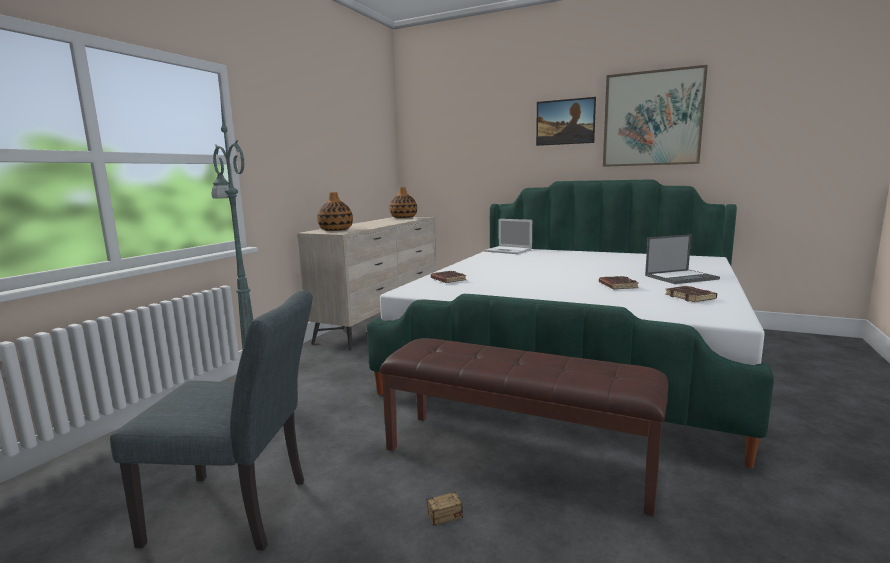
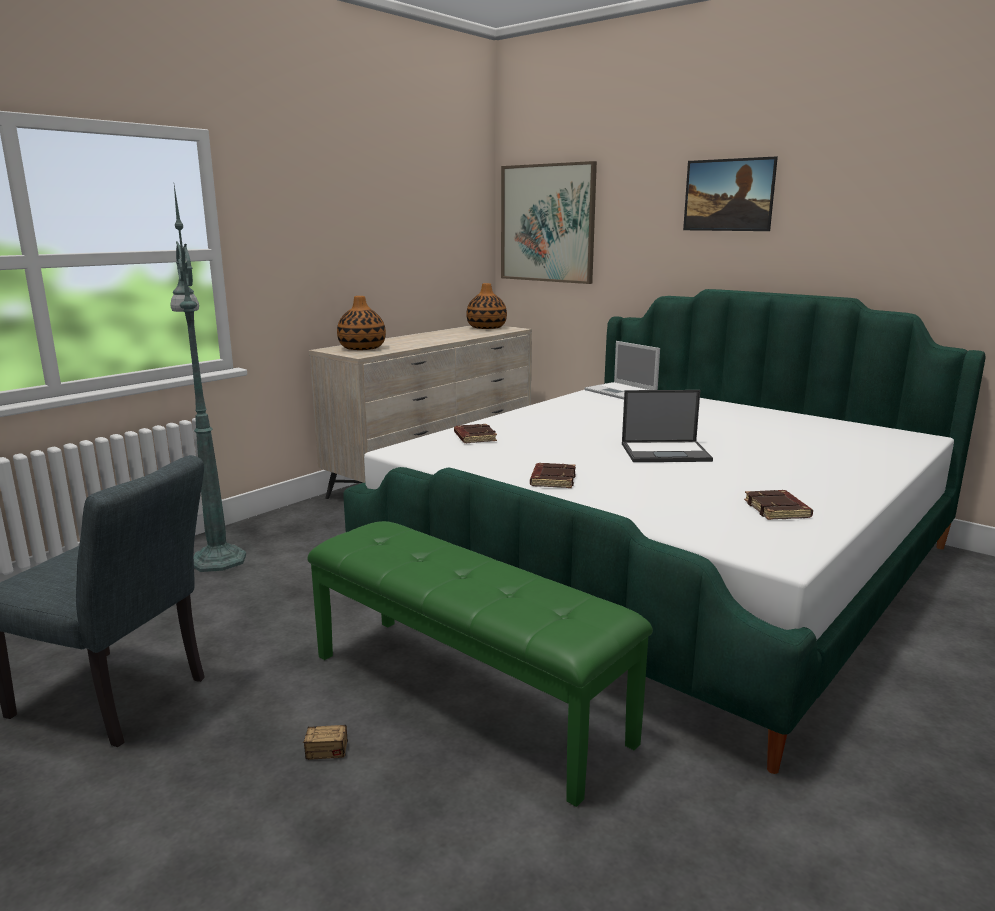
camera: 15 degrees right, 5 degrees up
(517, 457) = (467, 696): brown bench -> green bench
(617, 286) = (695, 475): brown book -> brown book (552, 480)
(652, 119) = (863, 197): picture -> picture (547, 223)
(681, 277) = (817, 471): laptop -> laptop (666, 452)

